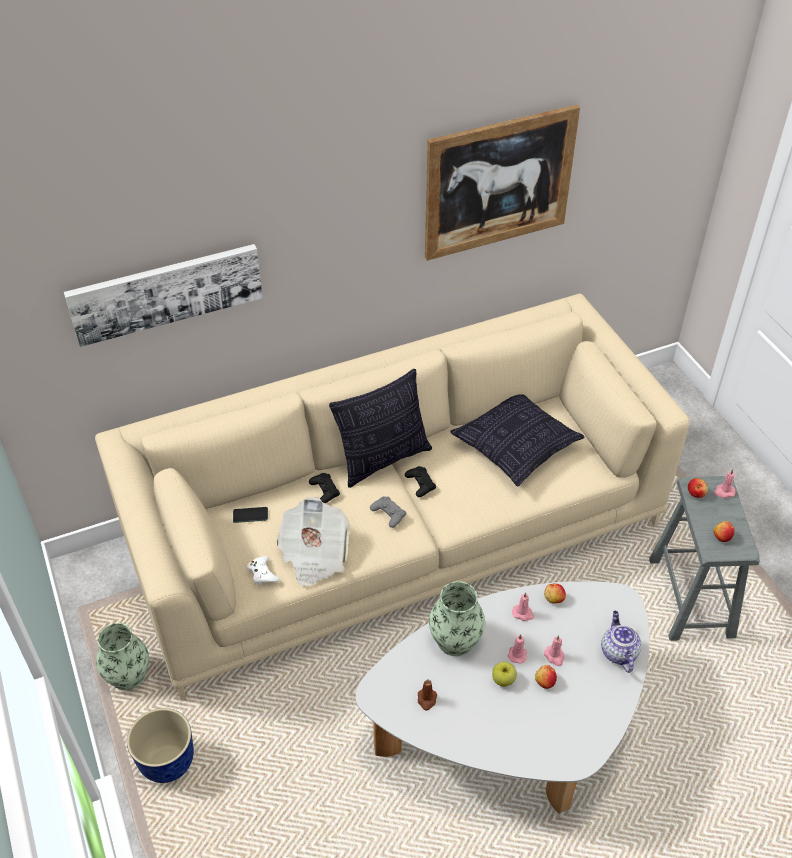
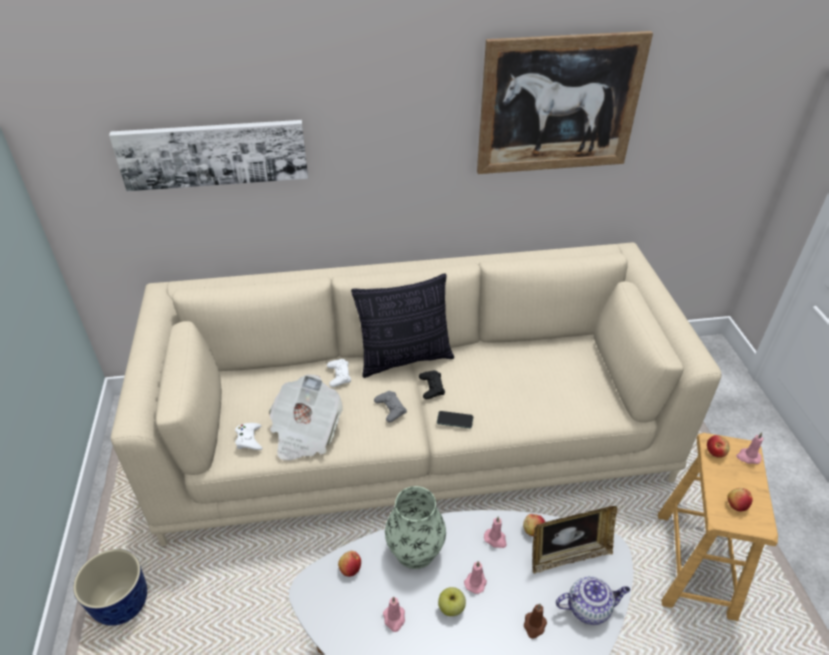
camera: 15 degrees right, 5 degrees down
(128, 674) = (127, 510): vase -> none
(250, 515) = (262, 384): phone -> phone (455, 420)
(324, 490) = (339, 375): black game controller -> white game controller
(427, 699) = (362, 609): brown candle -> brown candle (534, 625)
(516, 446) = (536, 371): pillow -> none
(545, 681) = (496, 621): apple -> apple (350, 568)
(554, 656) = (516, 595): pink candle -> pink candle (394, 619)
(589, 613) = (568, 556): none -> picture frame
(618, 652) = (589, 608): teapot -> teapot turned 75 degrees clockwise
(691, 597) = (695, 564): grey stool -> brown stool

